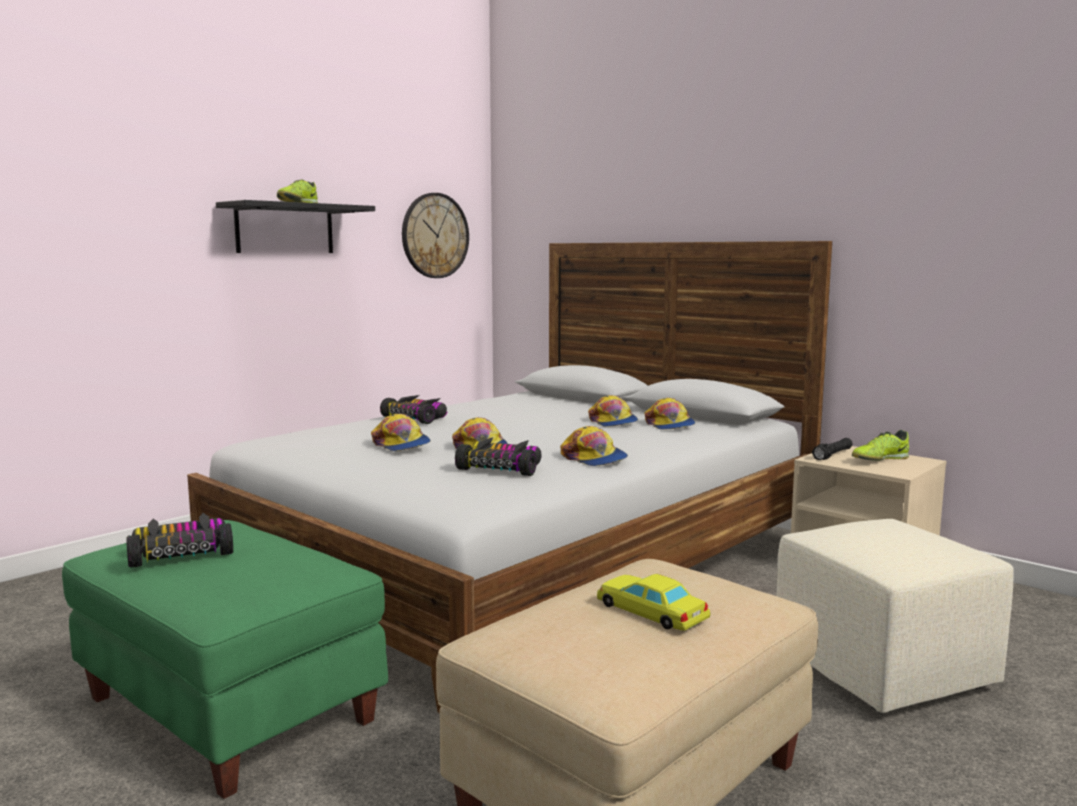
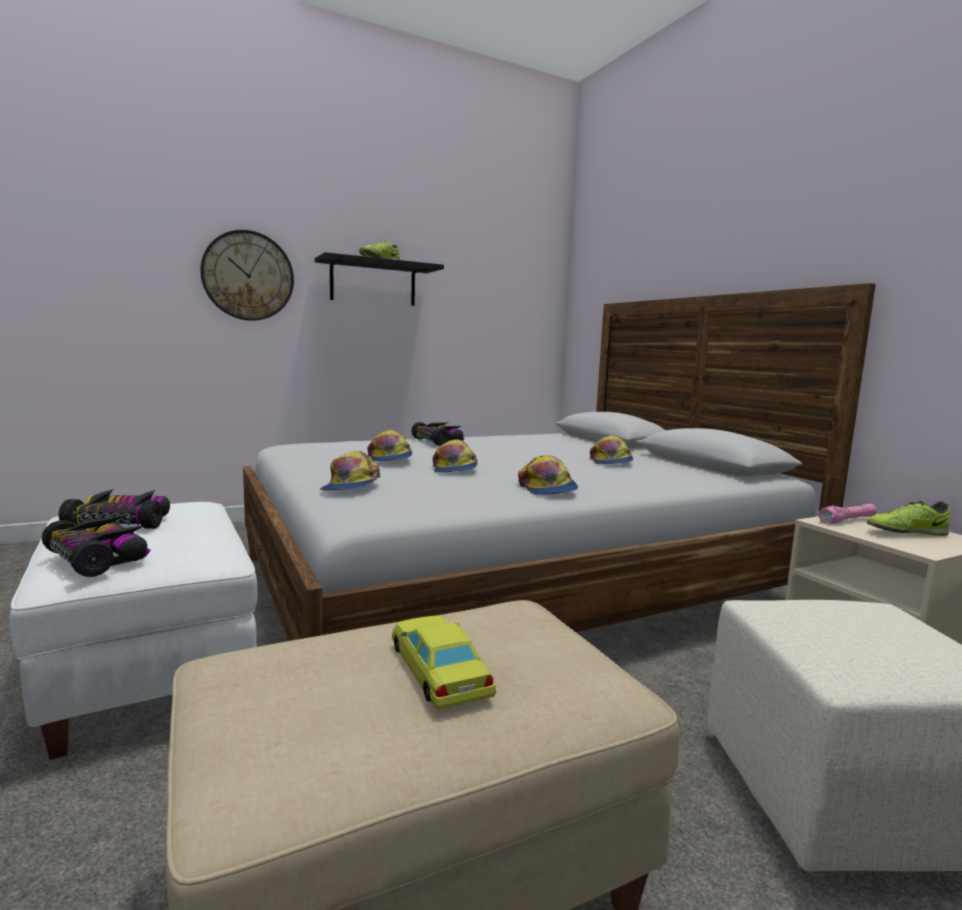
camera: 20 degrees right, 0 degrees up
(231, 708) = (153, 668): green ottoman -> white ottoman
(435, 235) = (510, 298): wall clock -> wall clock (248, 276)
(501, 468) = (445, 486): toy car -> toy car (99, 558)
(669, 425) = (664, 469): cap -> cap (351, 485)
(832, 455) = (847, 520): black flashlight -> pink flashlight

